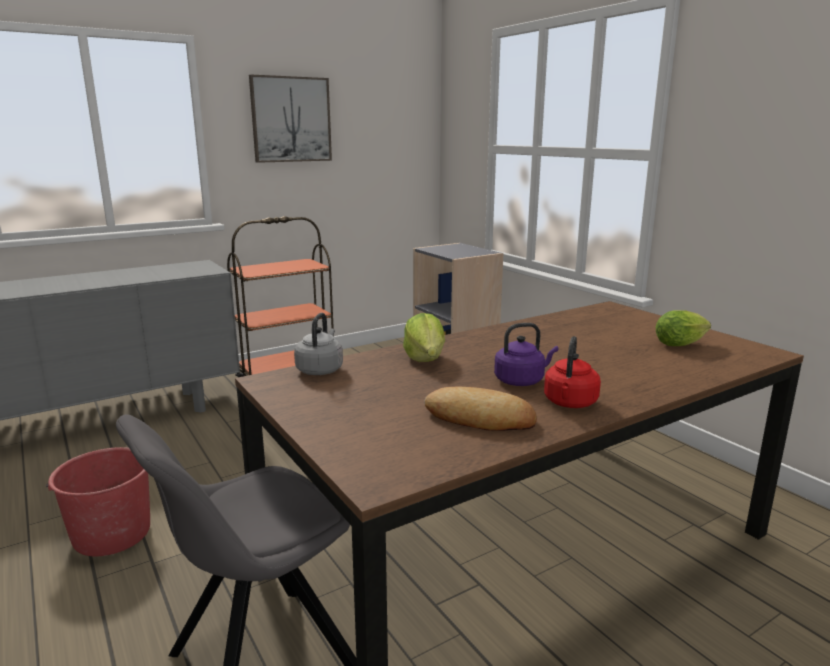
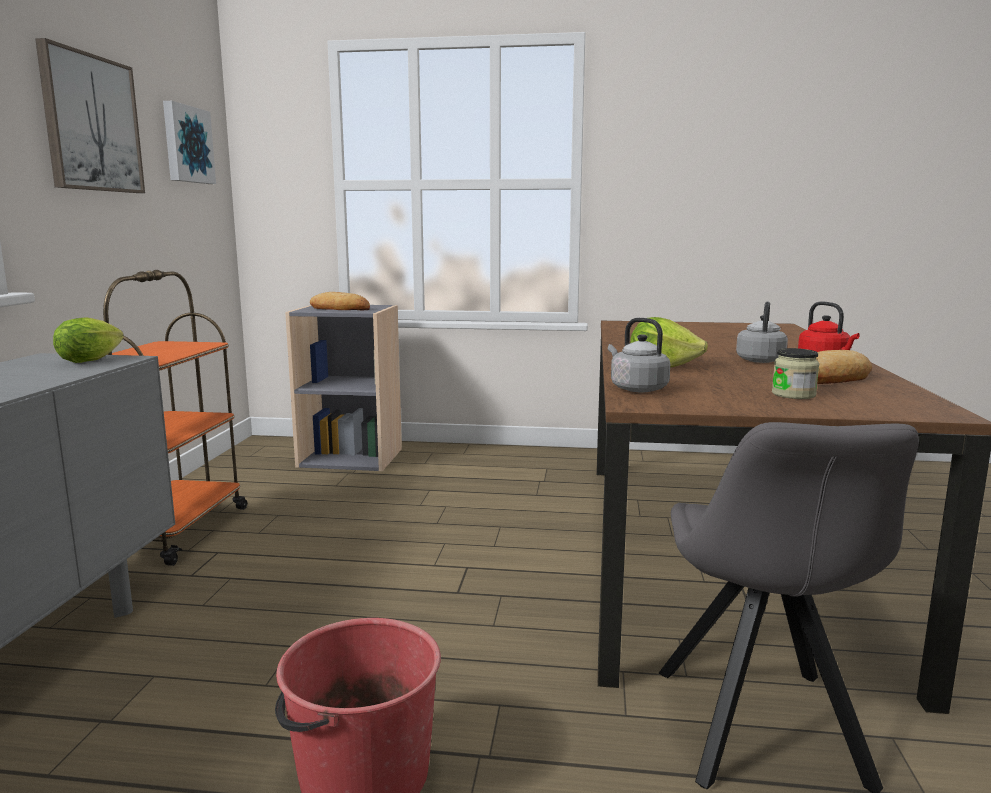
camera: 50 degrees left, 5 degrees down
(375, 416) = (793, 394): none -> jar
(387, 122) = (186, 144): none -> picture
(451, 251) = (340, 309): none -> bread
(521, 381) = (760, 360): purple kettle -> grey kettle
(682, 344) = (736, 330): lettuce -> lettuce (93, 360)

